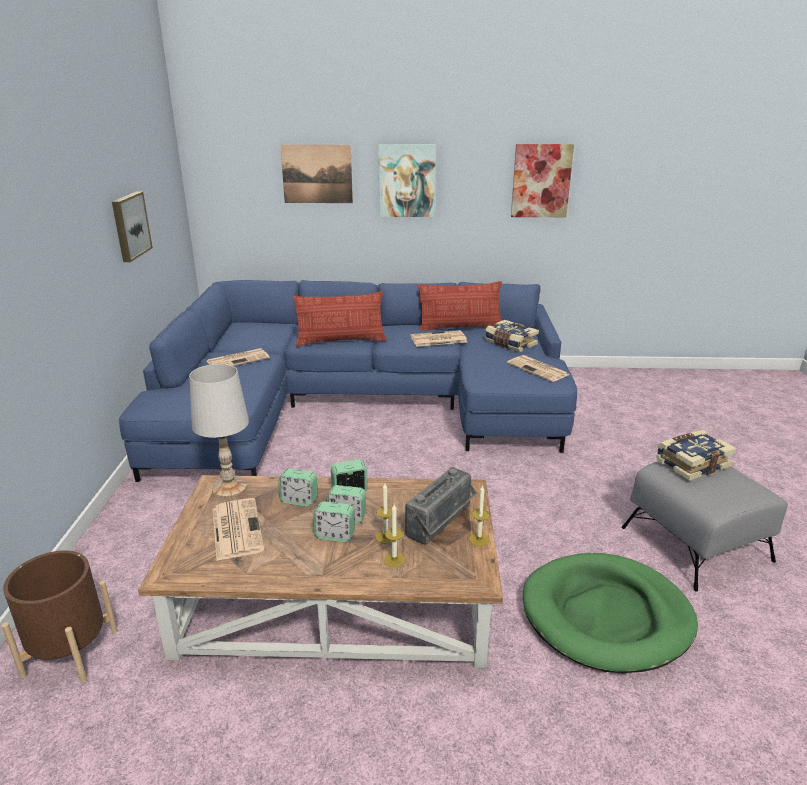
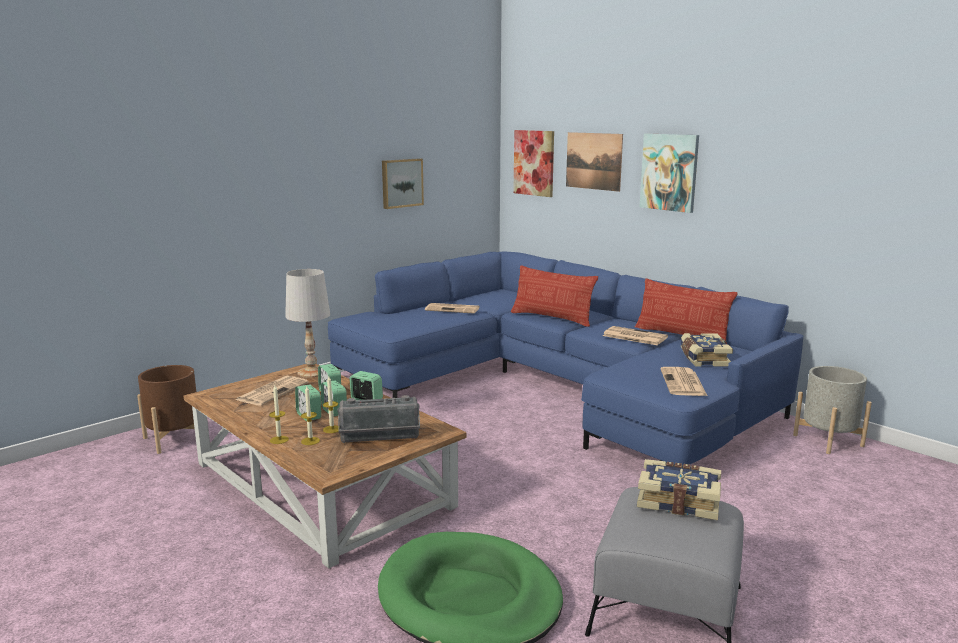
camera: 45 degrees right, 10 degrees down
(478, 539) = (379, 457): candle -> candle (279, 440)
(541, 181) = (812, 182): picture -> picture (534, 163)
(575, 378) = (828, 440): none -> grey planter

